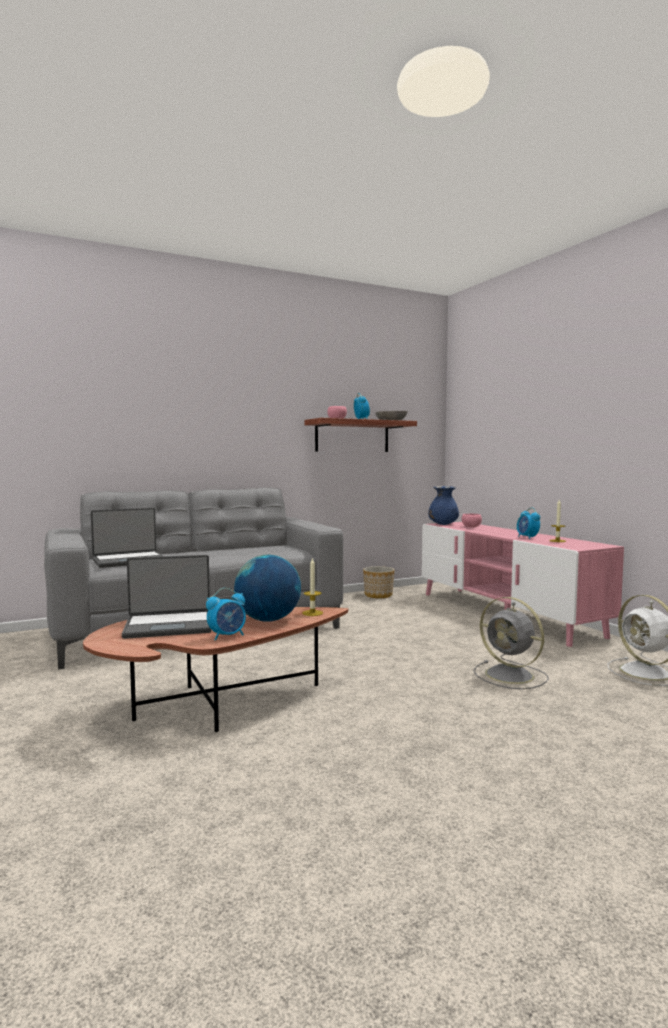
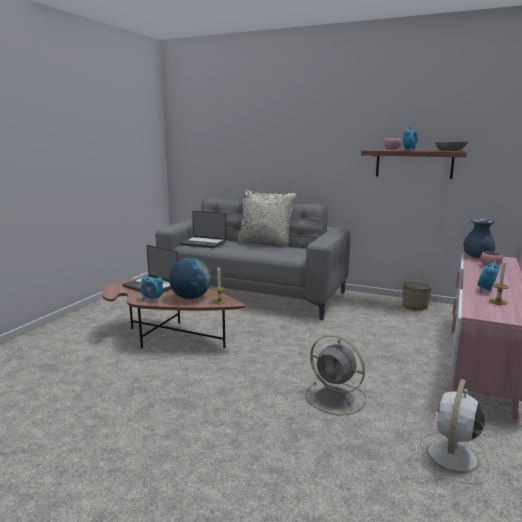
camera: 50 degrees right, 10 degrees up
(211, 549) = (265, 244): none -> beige pillow
(511, 675) = (336, 398): grey fan -> grey fan turned 60 degrees counterclockwise

